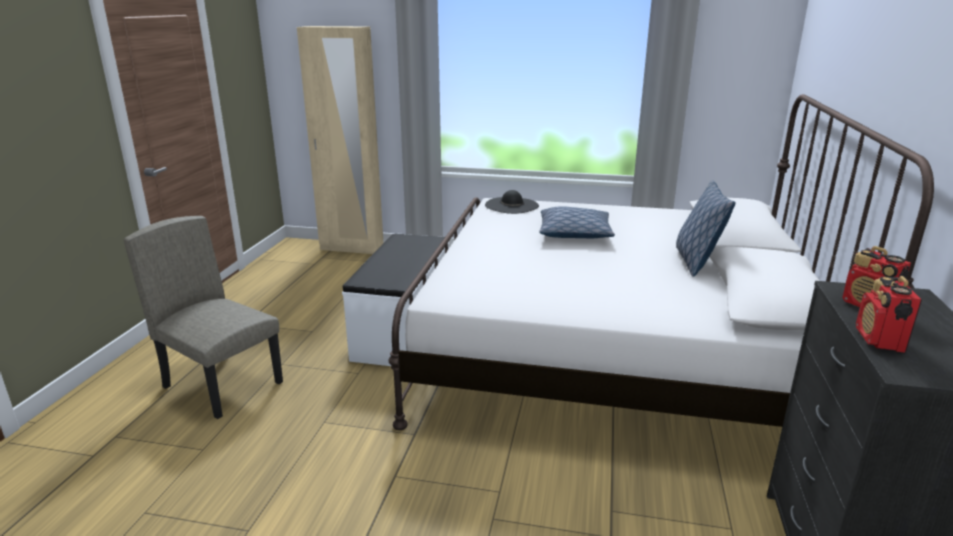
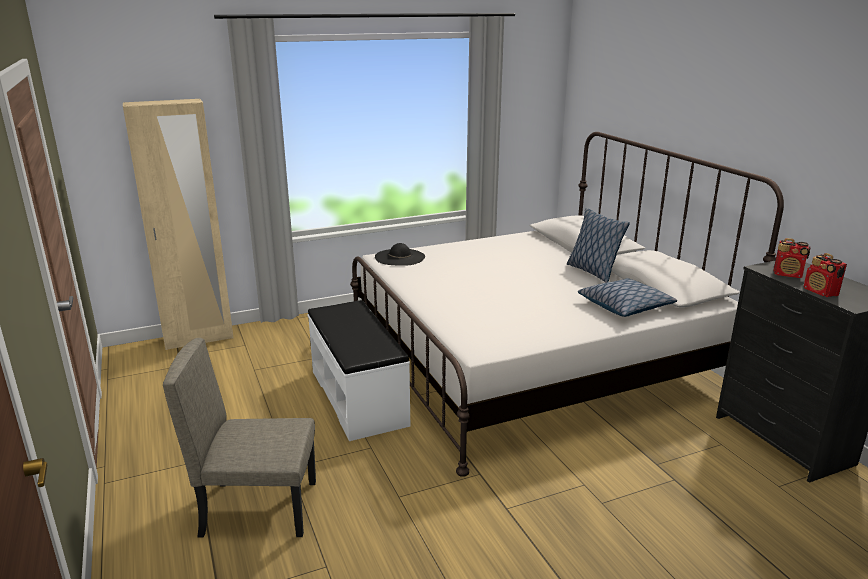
camera: 35 degrees left, 0 degrees up
(574, 233) = (485, 270): pillow -> pillow (624, 306)

